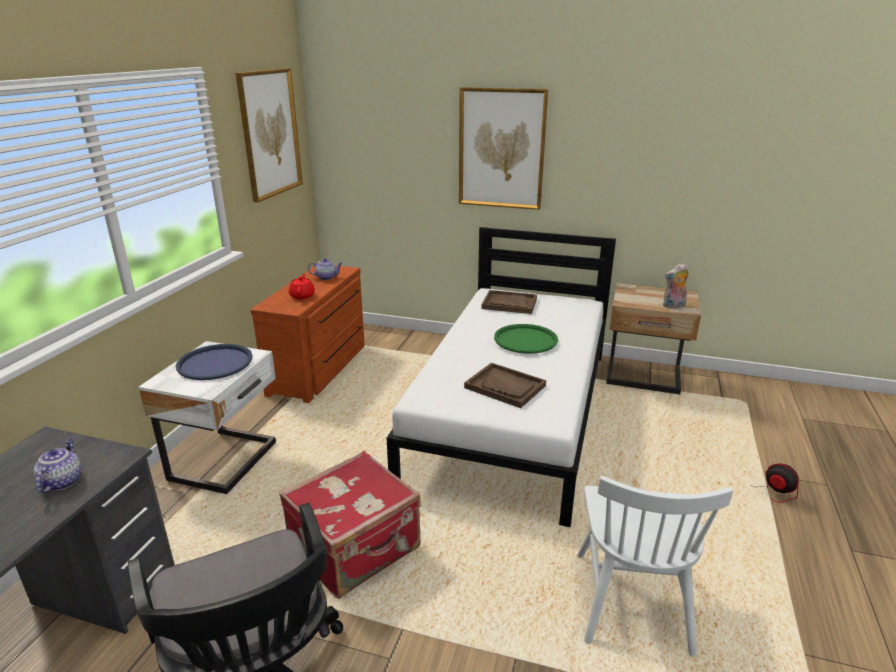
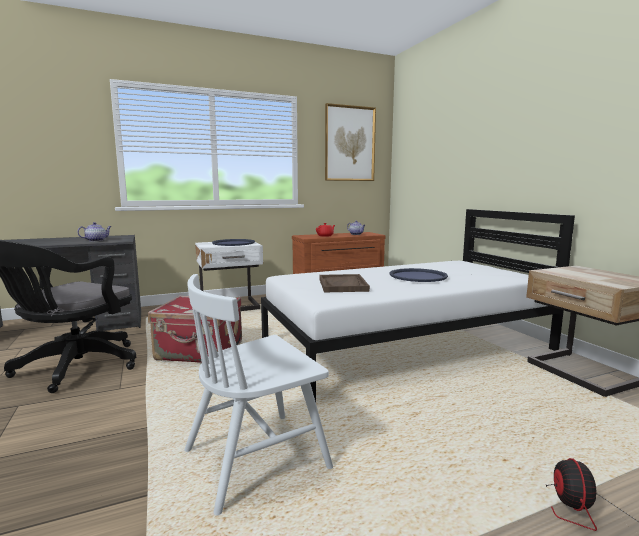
camera: 50 degrees right, 15 degrees down
(501, 149) = (490, 142): picture -> none
(509, 303) = (458, 266): brown tray -> none
(525, 339) = (418, 276): green tray -> blue tray
(673, 306) = (601, 281): plush toy -> none

